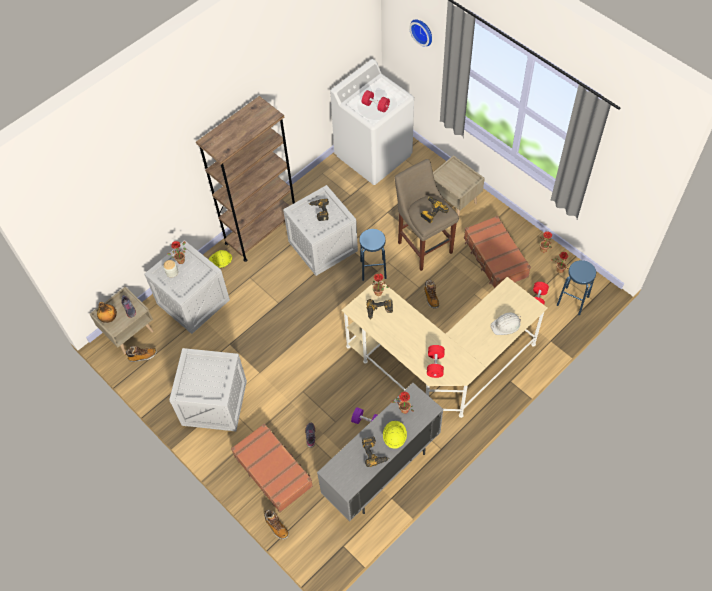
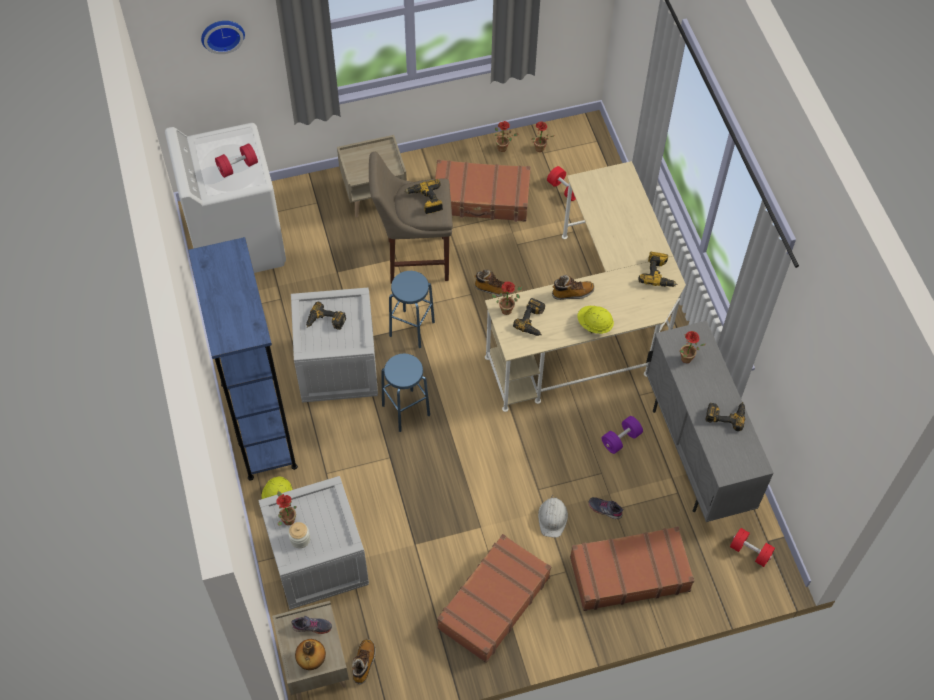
camera: 65 degrees left, 0 degrees up
(213, 403) = (493, 602): crate -> brown suitcase
(261, 231) = (261, 426): brown bookcase -> blue bookcase
(276, 527) = (706, 604): boot -> boot (572, 293)
(394, 437) = (716, 385): yellow hard hat -> yellow hard hat (594, 325)
(435, 365) = (641, 302): red dumbbell -> red dumbbell (750, 551)
(464, 365) = (658, 274): none -> power drill
(506, 325) = (630, 209): white hard hat -> white hard hat (552, 518)
(572, 301) = (587, 159): blue stool -> blue stool (406, 410)

